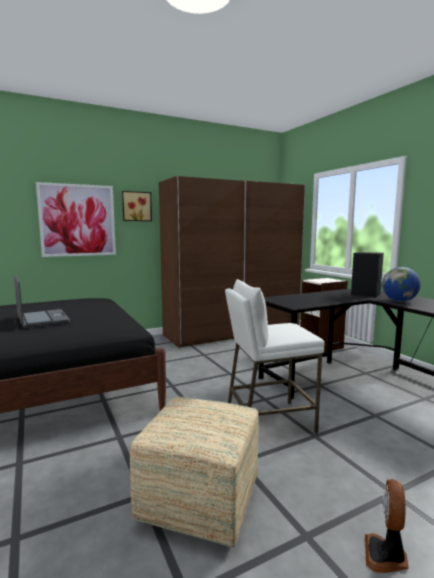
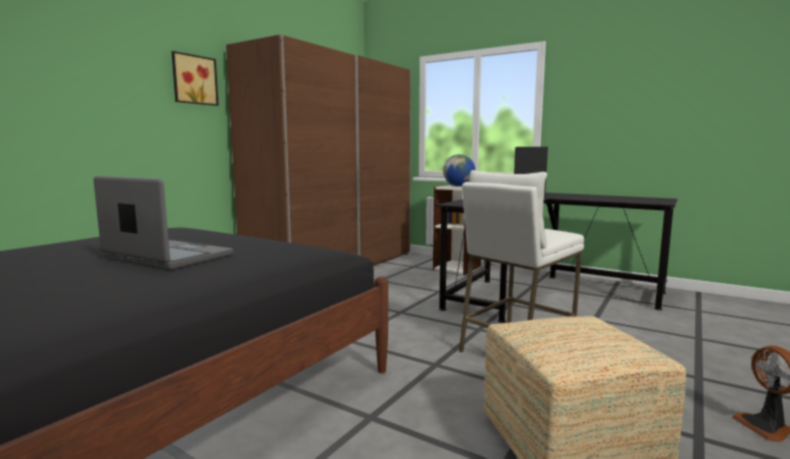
camera: 30 degrees left, 0 degrees up
(78, 220) = (99, 95): picture -> none
(399, 301) = (573, 197): globe -> globe (458, 186)

